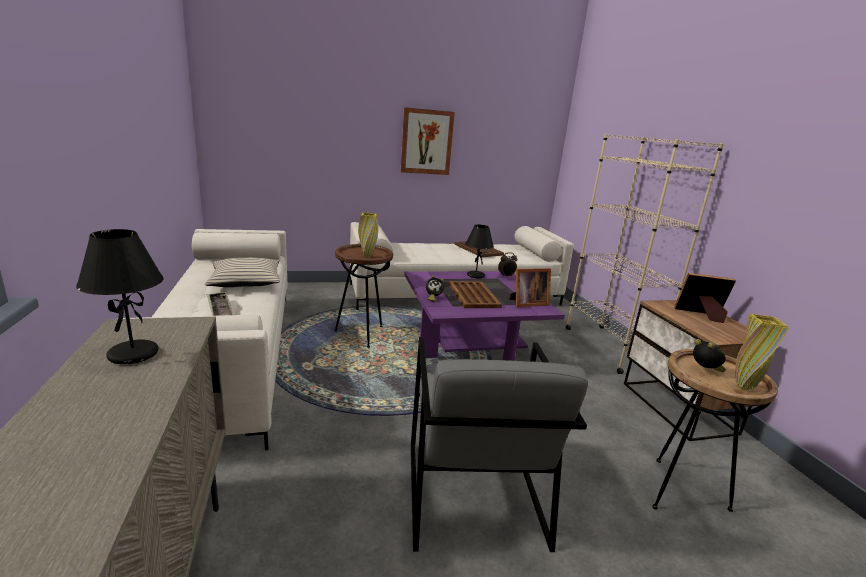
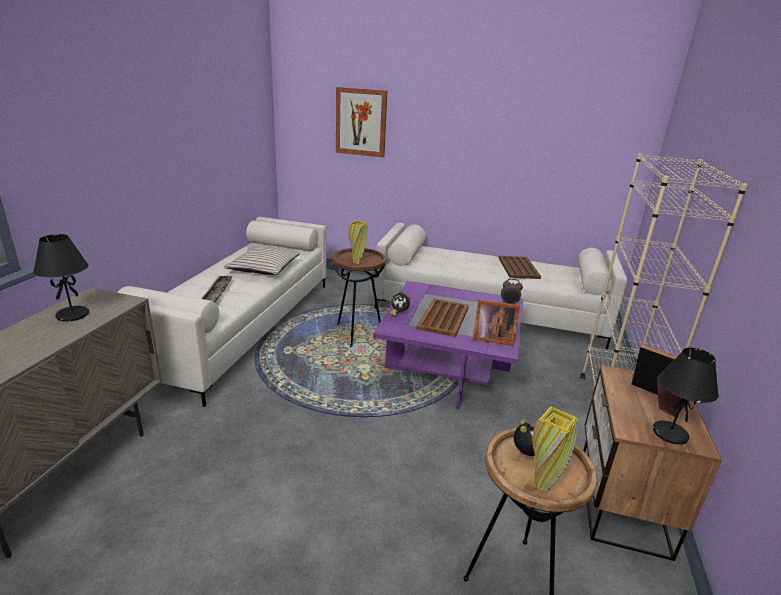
camera: 30 degrees right, 5 degrees up
(426, 142) = (480, 146): picture -> picture (361, 122)
(472, 492) = (313, 494): grey armchair -> none
(475, 275) = (474, 297): black table lamp -> black table lamp (669, 434)

